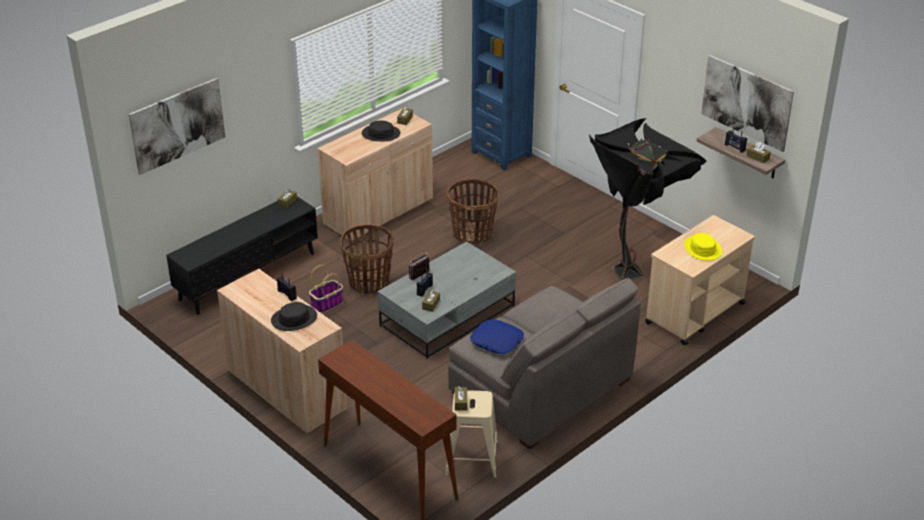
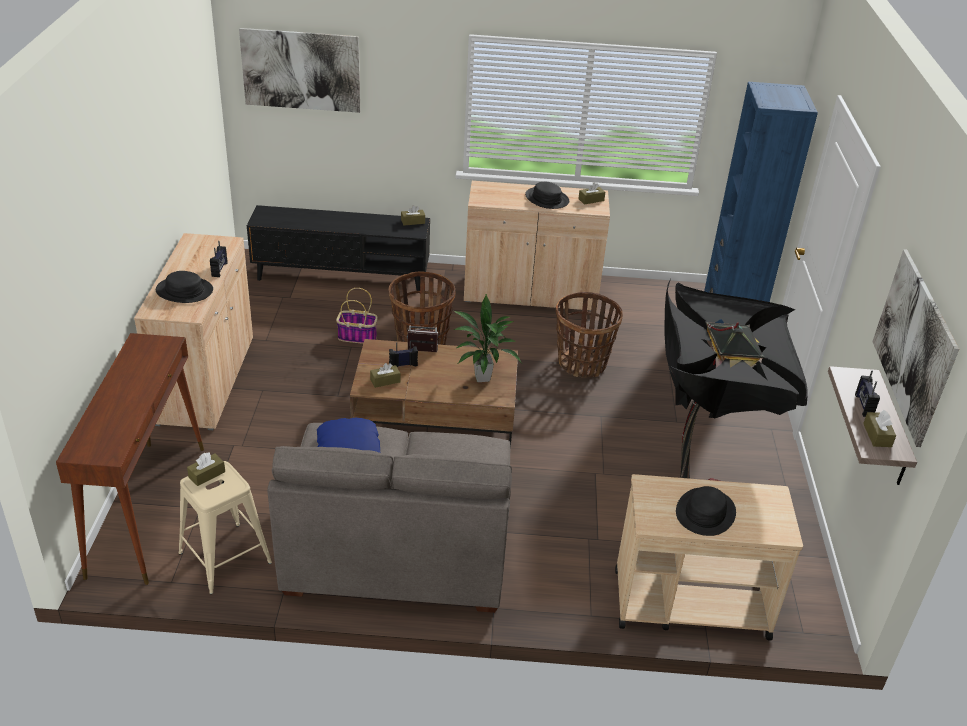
camera: 45 degrees right, 0 degrees up
(447, 316) = (434, 416): grey coffee table -> brown coffee table
(475, 268) = (482, 378): none -> potted plant
(702, 249) = (705, 512): yellow hat -> black hat

